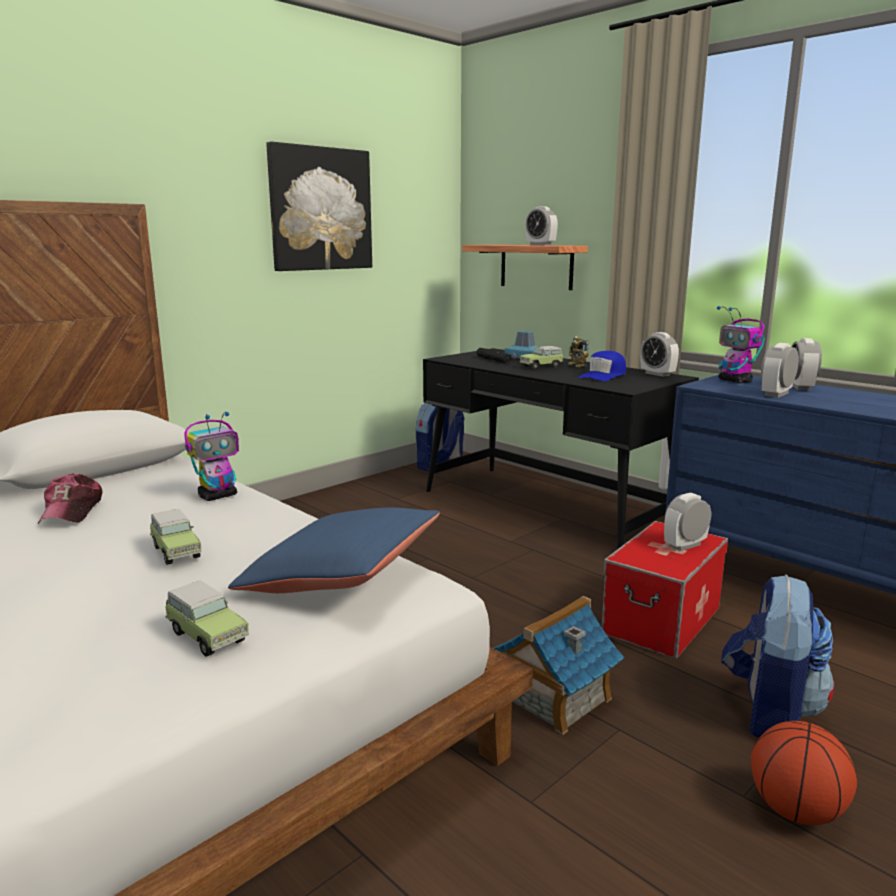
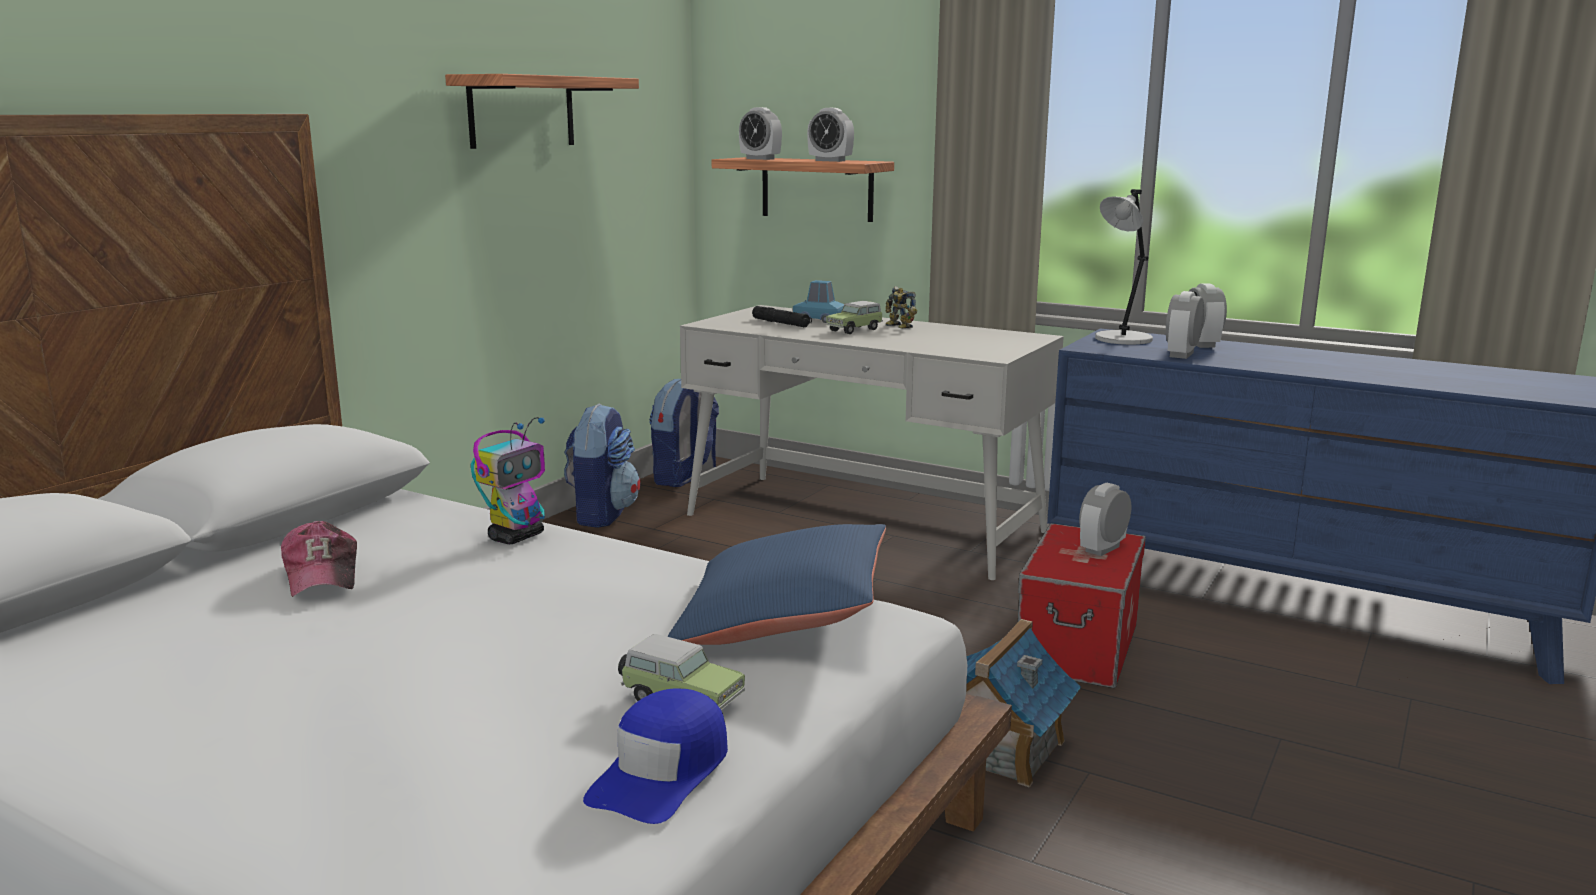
camera: 15 degrees left, 0 degrees up
(176, 551) = (535, 610): toy car -> none
(320, 209) = (522, 112): picture -> shelf
(545, 508) = (864, 523): black desk -> white desk
(603, 376) = (946, 339): blue cap -> blue cap (662, 773)
(657, 374) = (1010, 334): alarm clock -> alarm clock (760, 159)
(735, 381) = (1121, 340): toy robot -> grey table lamp
(769, 712) = (1240, 731): backpack -> backpack (601, 514)
(795, 810) = (1307, 823): basketball -> none

